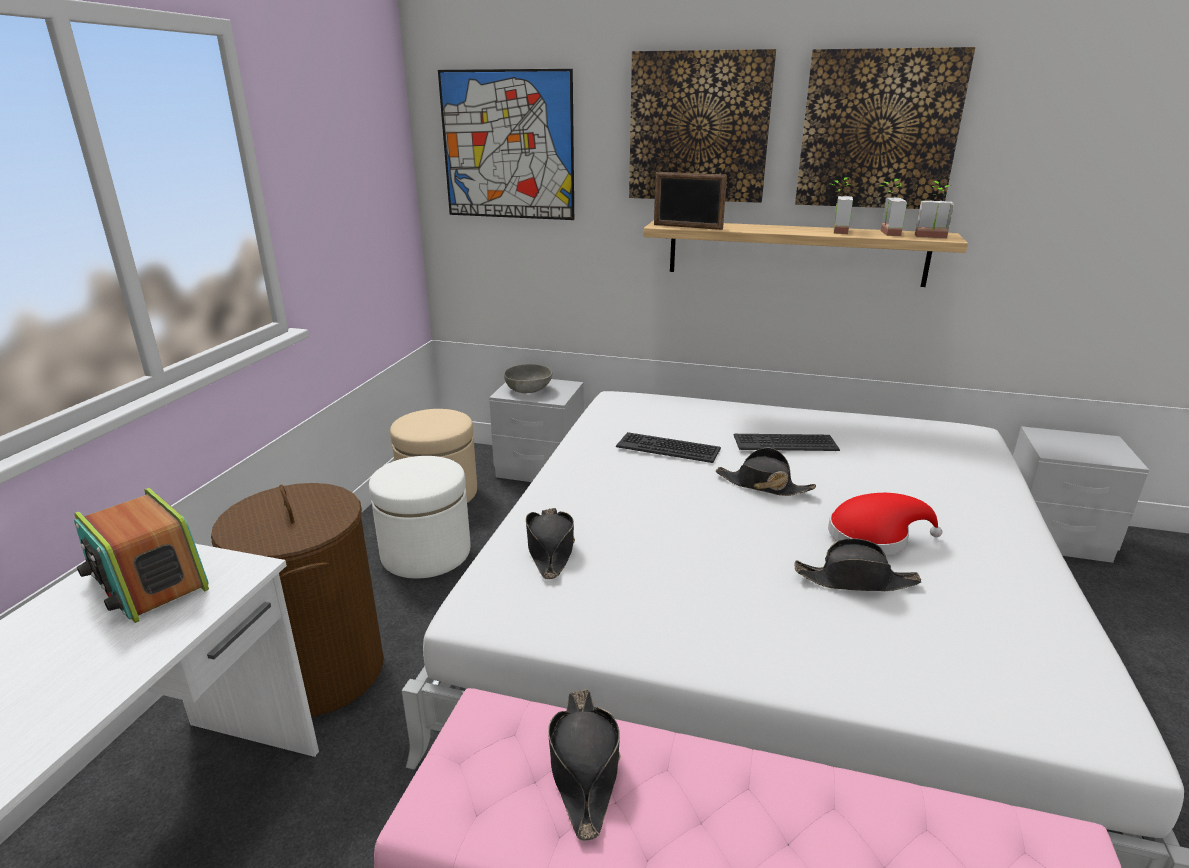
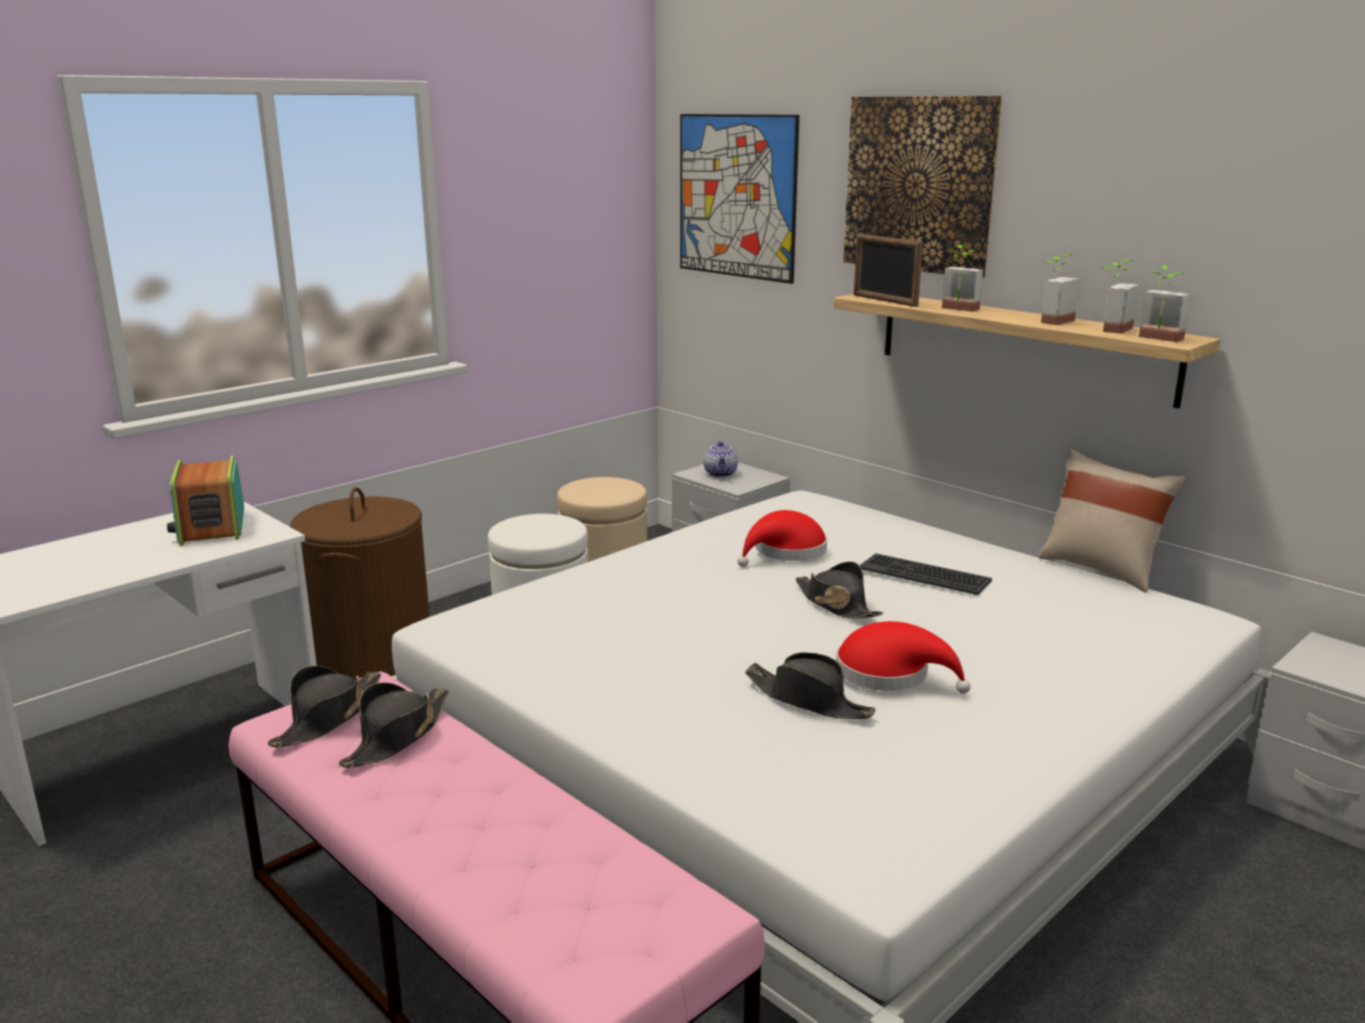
camera: 30 degrees right, 5 degrees down
(529, 389) = (721, 474): grey bowl -> teapot
(550, 549) = (558, 602): black hat -> black hat (328, 718)
(668, 448) = (785, 552): keyboard -> red hat
(755, 229) = (957, 309): none -> potted plant
(873, 410) = (1101, 569): none -> beige pillow
(878, 130) = (1118, 197): picture -> none

